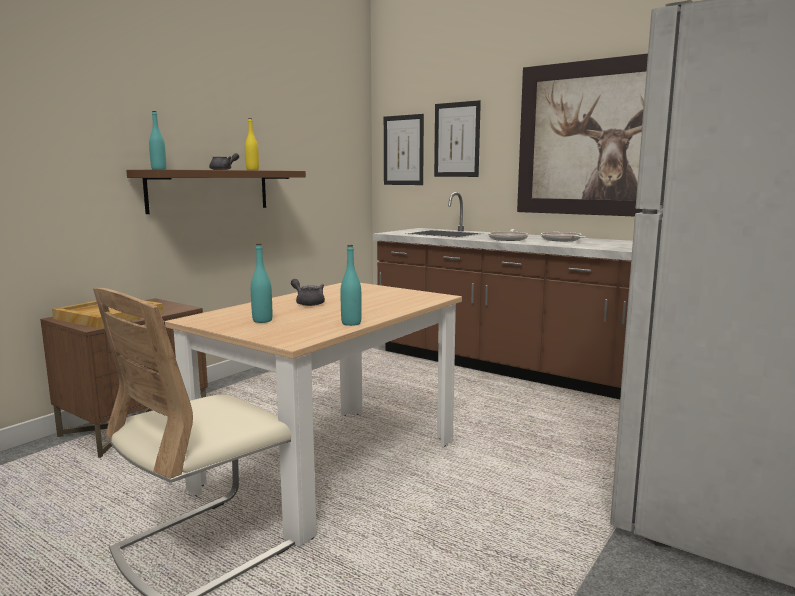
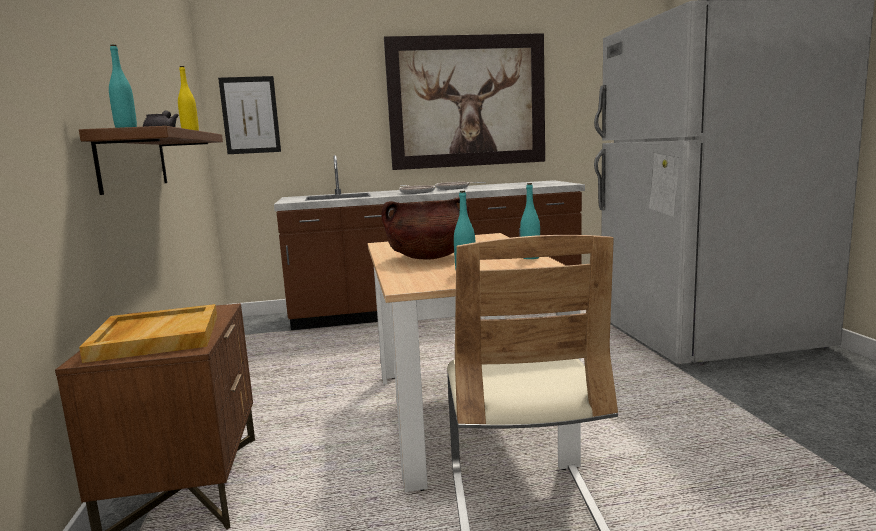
camera: 45 degrees left, 0 degrees up
(308, 303) = (428, 258): grey teapot -> brown cooking pot
(457, 140) = (317, 103): picture -> none

